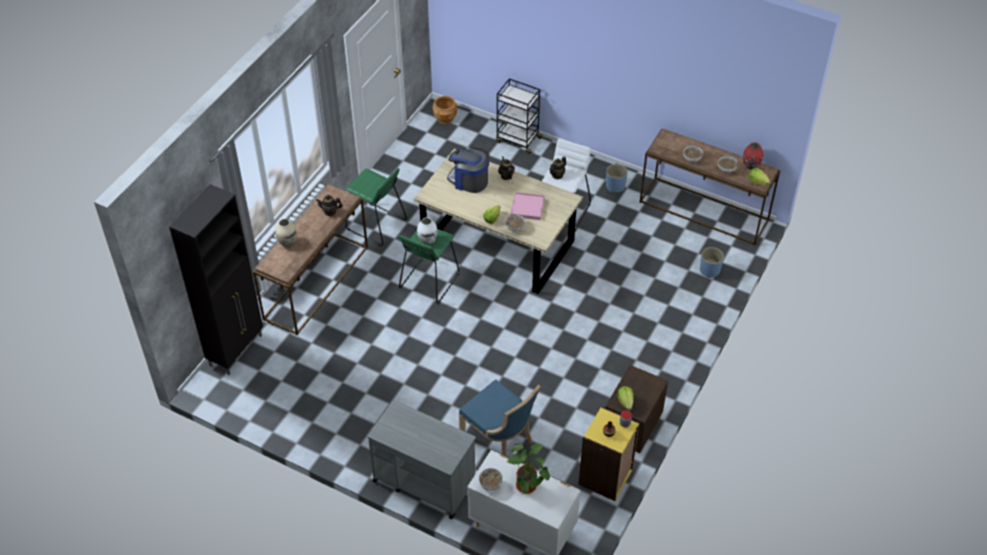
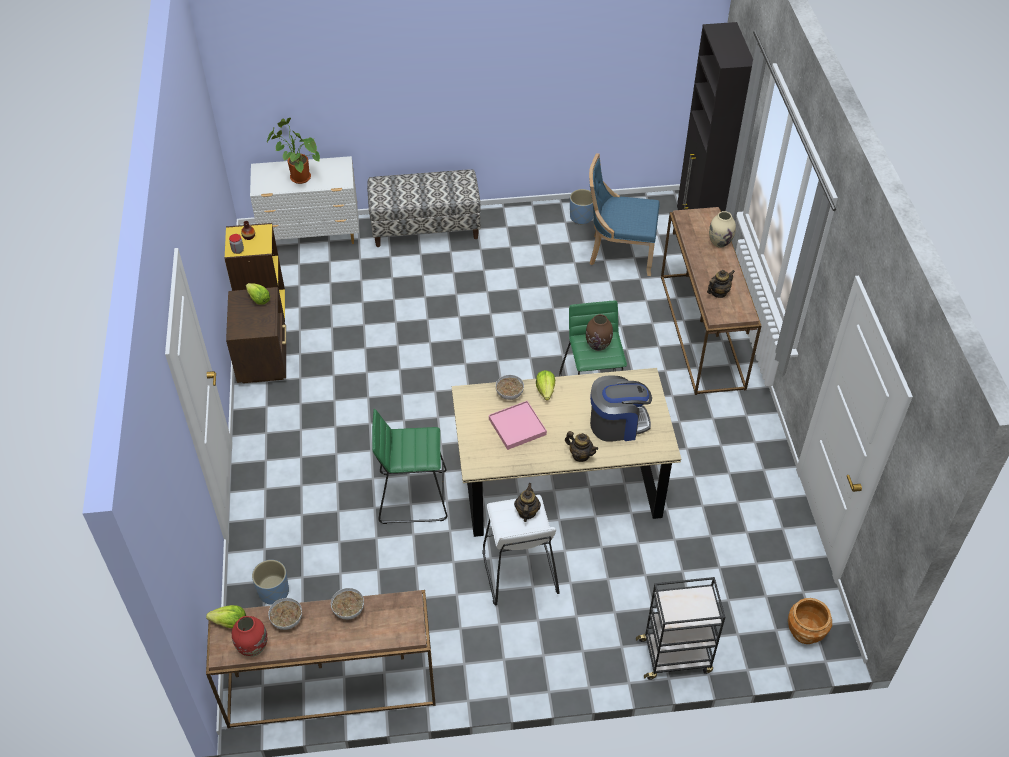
camera: 145 degrees right, 0 degrees up
(376, 225) = (716, 425): green stool -> green stool (413, 496)
(423, 481) = (425, 228): grey cart -> bench
(427, 240) = (598, 345): white vase -> brown vase
(491, 484) = (332, 166): bowl -> none
(499, 439) = (386, 289): blue chair -> blue chair (619, 253)
(615, 186) = (481, 655): blue planter -> blue planter (581, 217)

